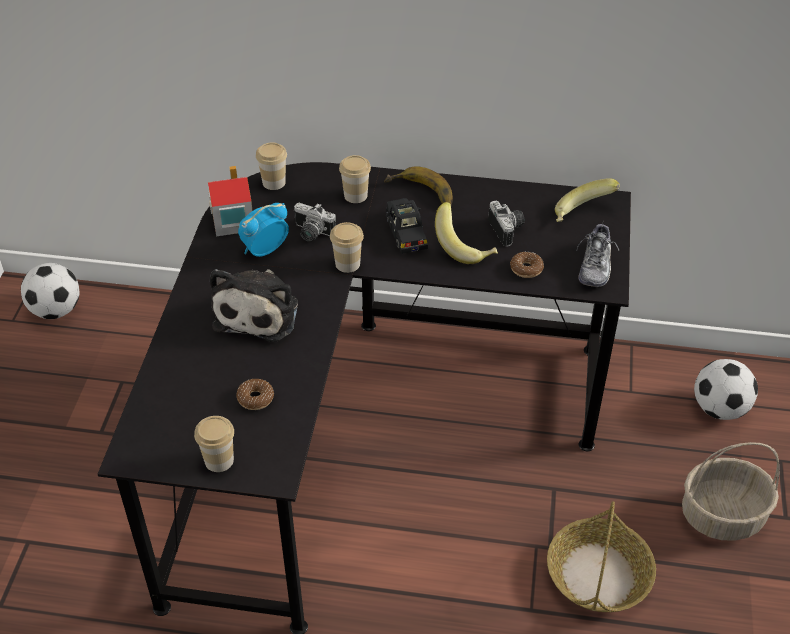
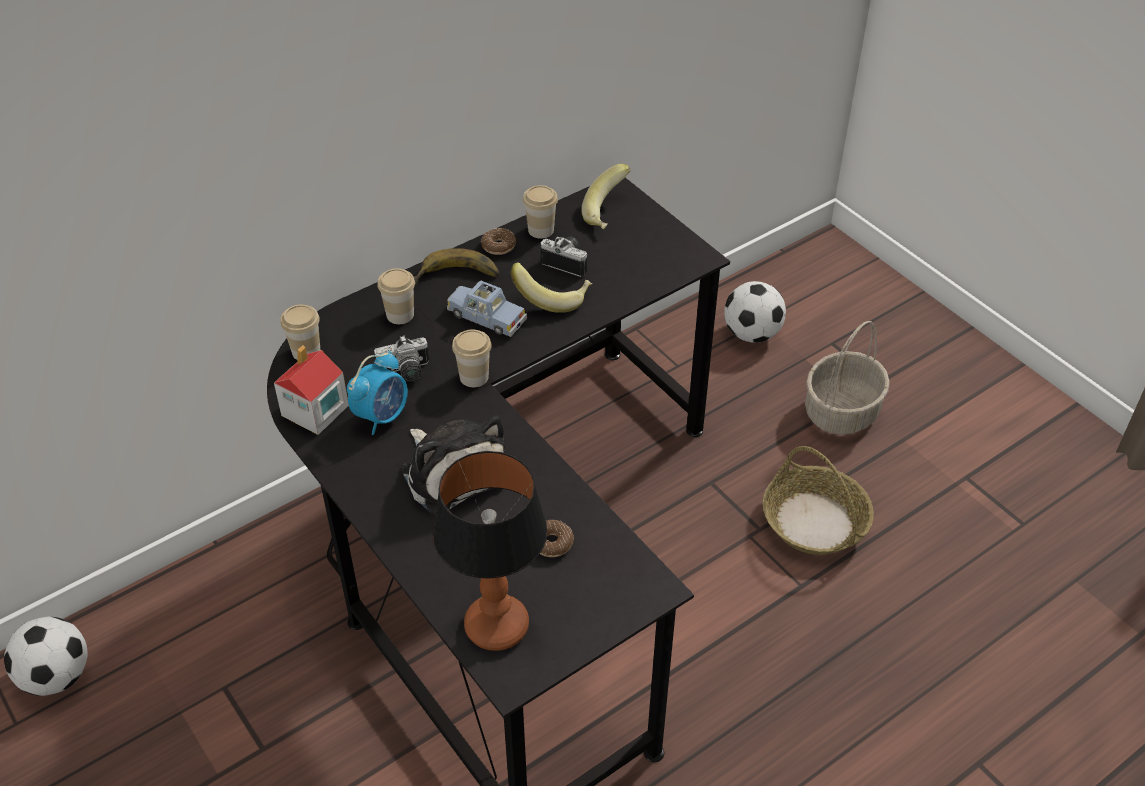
camera: 45 degrees left, 0 degrees up
(160, 422) = (497, 627): none -> table lamp
(219, 460) = (593, 616): cup -> cup (541, 230)
(264, 250) = (382, 416): alarm clock -> alarm clock turned 150 degrees counterclockwise
(405, 231) = (486, 317): black toy car -> blue toy car
(526, 269) = (623, 283): donut -> donut (499, 246)
(595, 265) = (669, 247): shoe -> none

